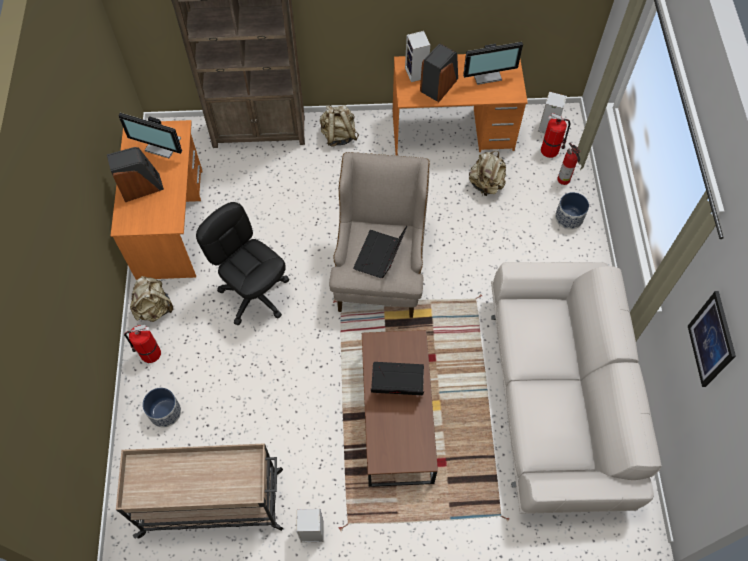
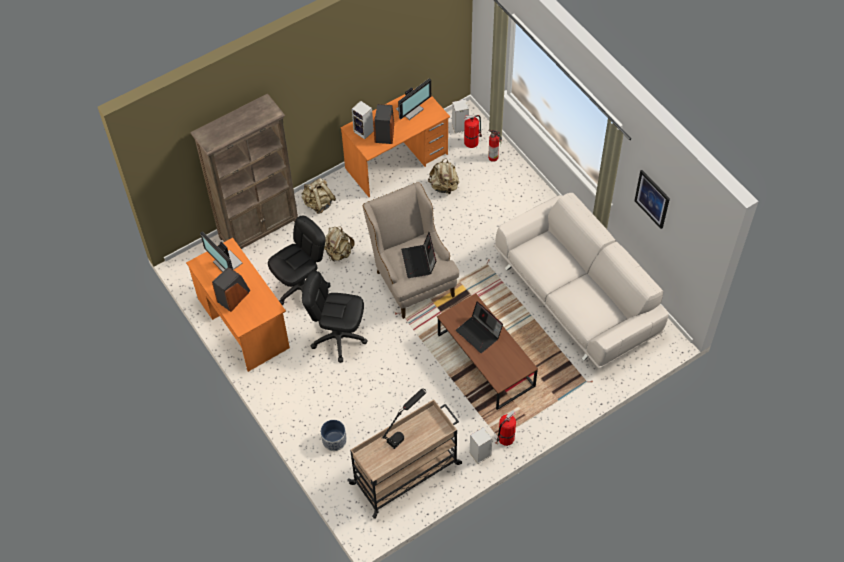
camera: 30 degrees left, 5 degrees down
(149, 353) = (295, 412): fire extinguisher -> fire extinguisher (505, 438)
(154, 308) = (276, 382): beige backpack -> beige backpack (338, 252)
(162, 146) = (226, 263): monitor -> monitor turned 60 degrees clockwise
(205, 464) = (404, 432): none -> black table lamp
(255, 218) = (302, 289): none -> black office chair
(396, 383) = (479, 333): laptop -> laptop turned 105 degrees counterclockwise
(569, 218) = (513, 181): planter -> none

